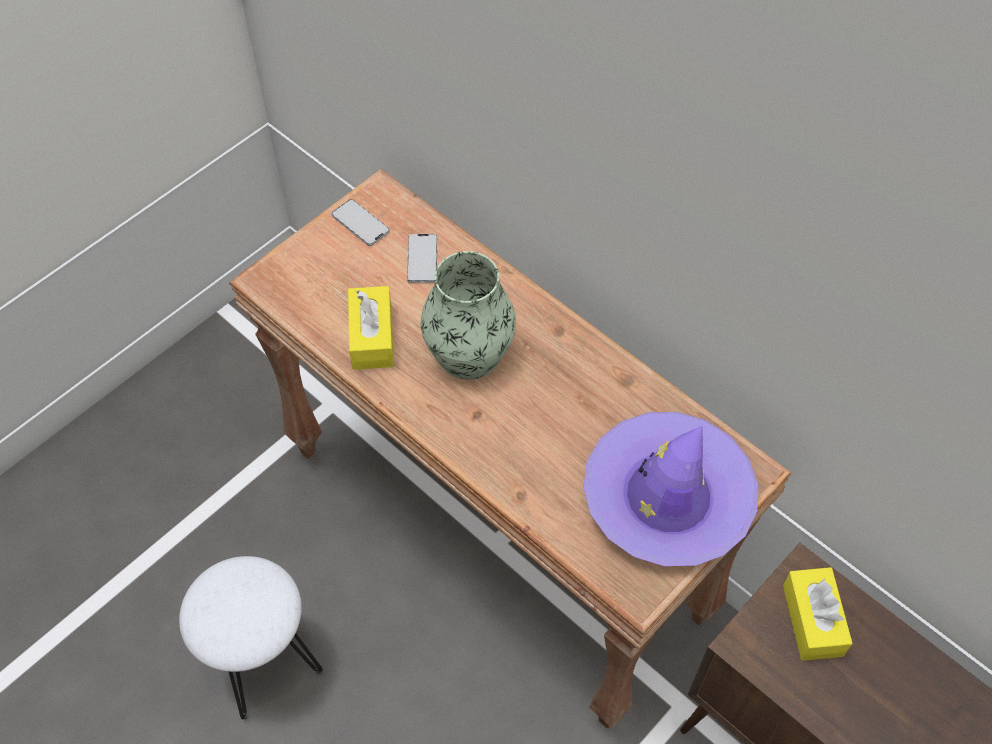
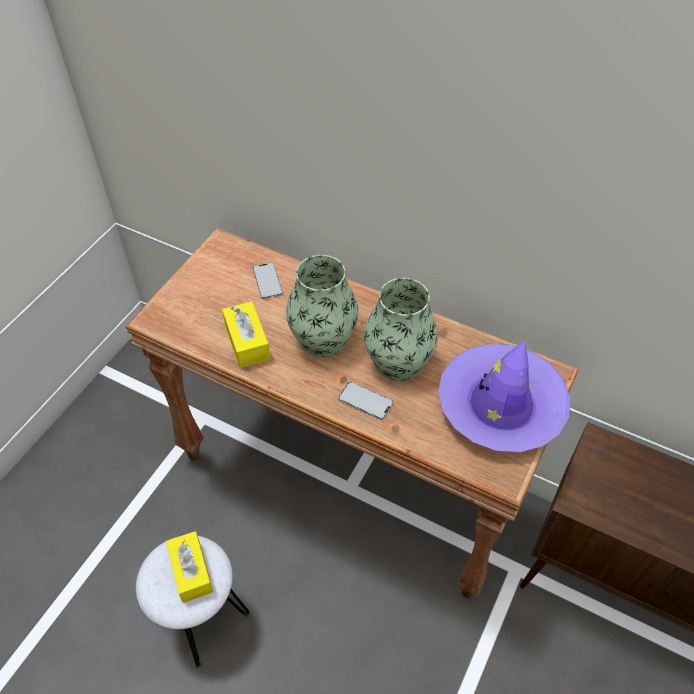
camera: 15 degrees left, 5 degrees down
(360, 223) = (214, 266): phone -> phone (365, 401)
(555, 407) = (398, 361): none -> vase
(812, 620) = (617, 473): yellow tissue box -> yellow tissue box (191, 571)

